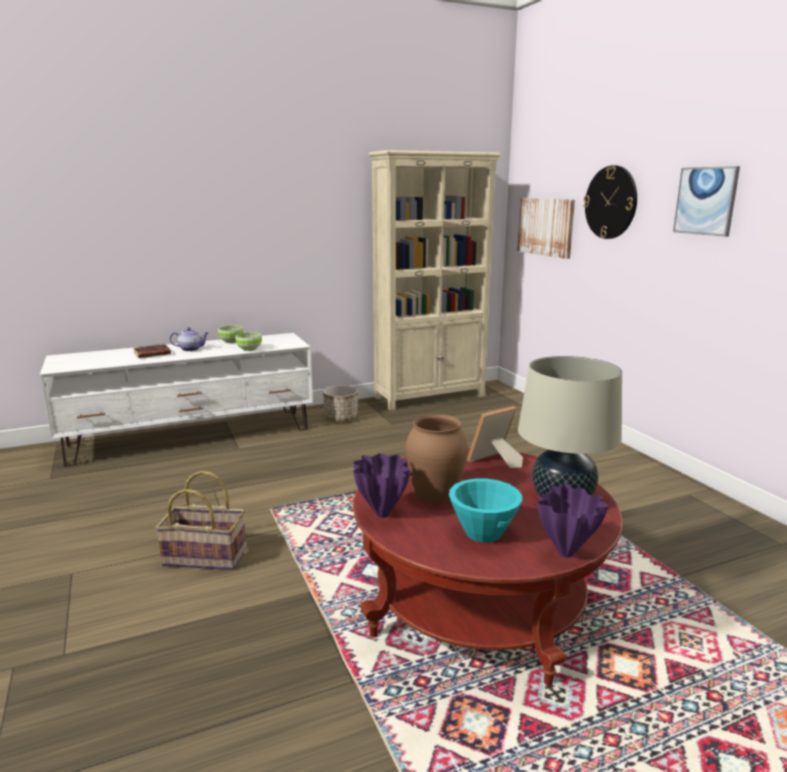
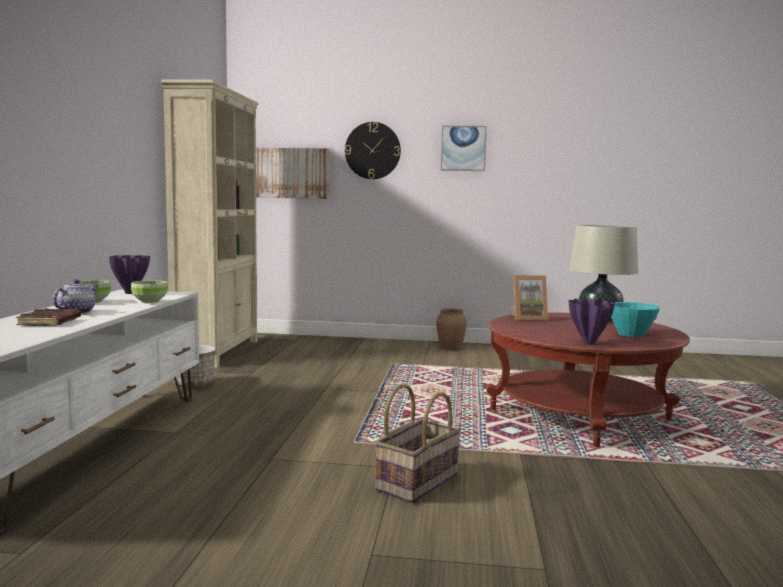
camera: 60 degrees left, 10 degrees down
(435, 492) = (564, 332): brown vase -> brown vase (450, 347)
(494, 462) = (528, 318): picture frame -> picture frame turned 90 degrees counterclockwise
(566, 554) = (666, 329): purple vase -> purple vase (130, 293)

